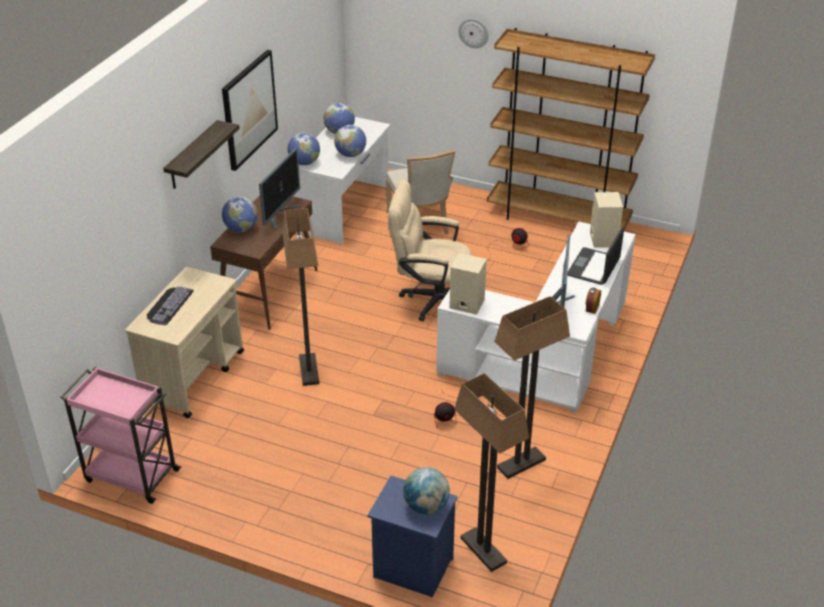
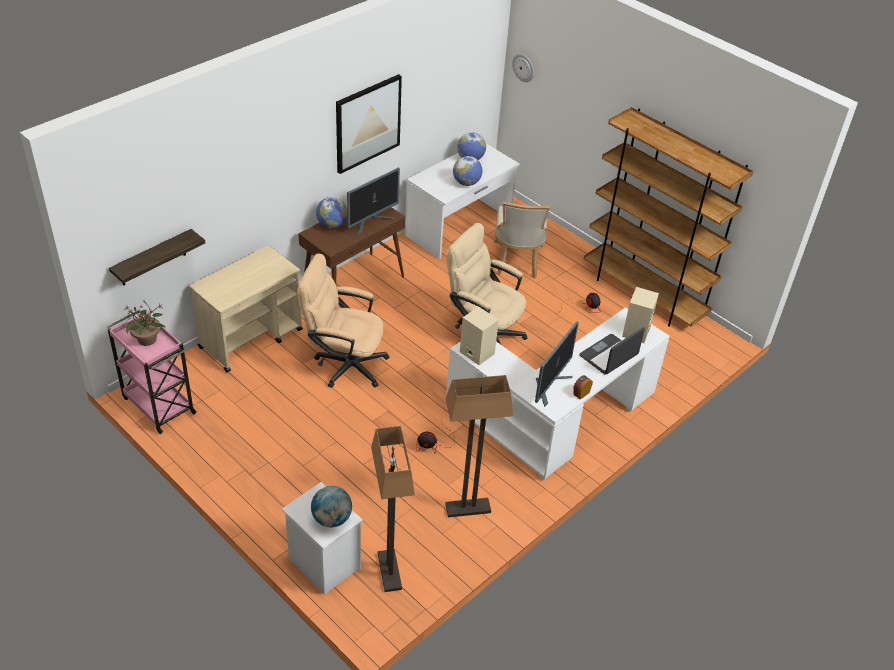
camera: 20 degrees right, 5 degrees up
(115, 396) = (148, 340): none -> potted plant
(168, 305) = (234, 274): keyboard -> none
(192, 156) = (291, 154): shelf -> shelf (152, 258)
(304, 163) = (423, 179): globe -> none
(308, 370) = (344, 364): floor lamp -> beige office chair
(411, 568) = (322, 563): blue nightstand -> white nightstand
(473, 32) = (606, 101): wall clock -> wall clock (523, 67)

